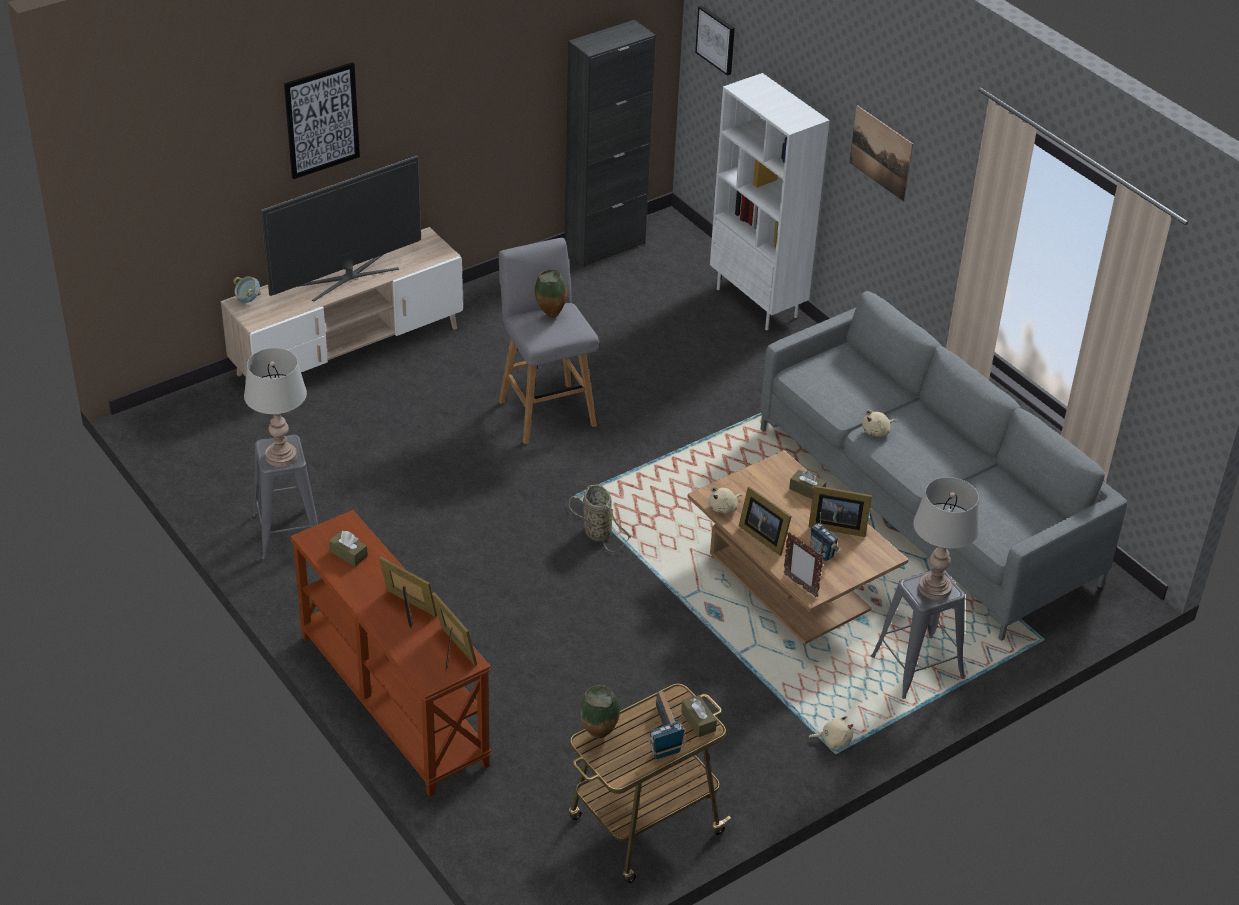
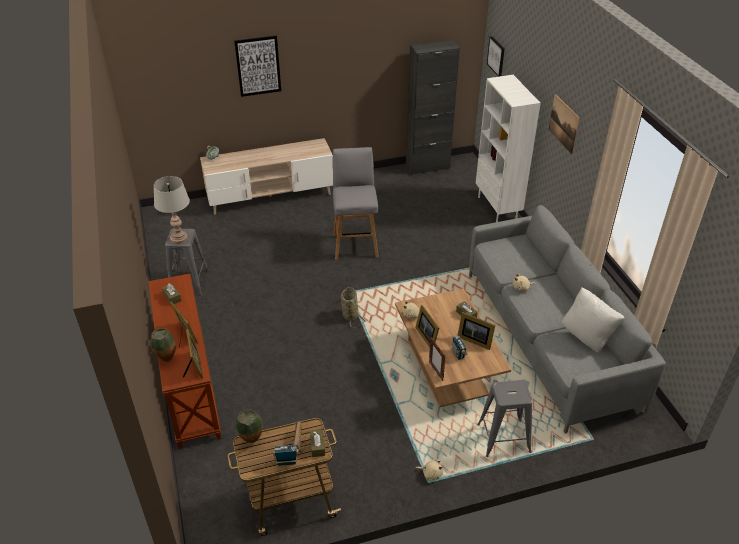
camera: 20 degrees right, 0 degrees up
(348, 276) = (269, 155): television -> none
(550, 315) = (356, 190): vase -> vase (166, 359)
(934, 588) = (514, 392): grey table lamp -> none
(1002, 489) = (587, 338): none -> white pillow

